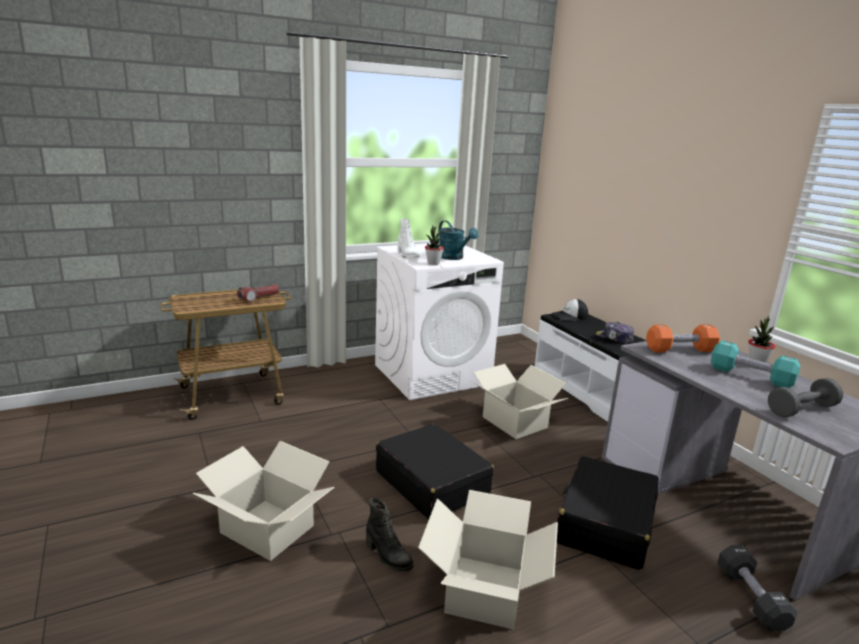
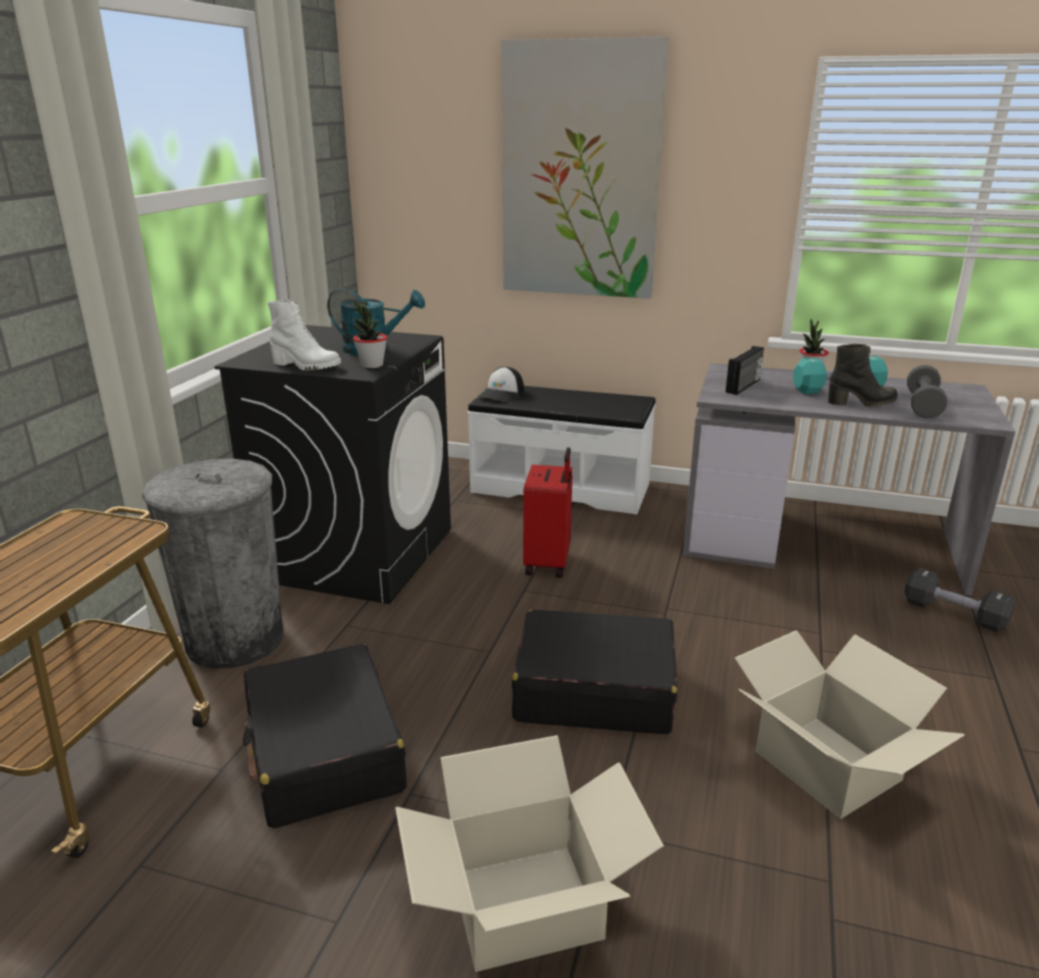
camera: 45 degrees left, 5 degrees up
(259, 298) = (96, 537): flashlight -> none
(333, 382) = (235, 640): none -> grey trash can
(388, 556) = (702, 810): black boot -> black boot (861, 403)
(432, 374) = (357, 553): white washing machine -> black washing machine
(514, 422) = (549, 563): cardboard box -> red suitcase
(605, 524) = (790, 621): black suitcase -> black suitcase (324, 753)
(614, 338) = (592, 403): cap -> none
(650, 178) = (580, 173): none -> picture
(680, 350) = (744, 386): orange dumbbell -> radio

